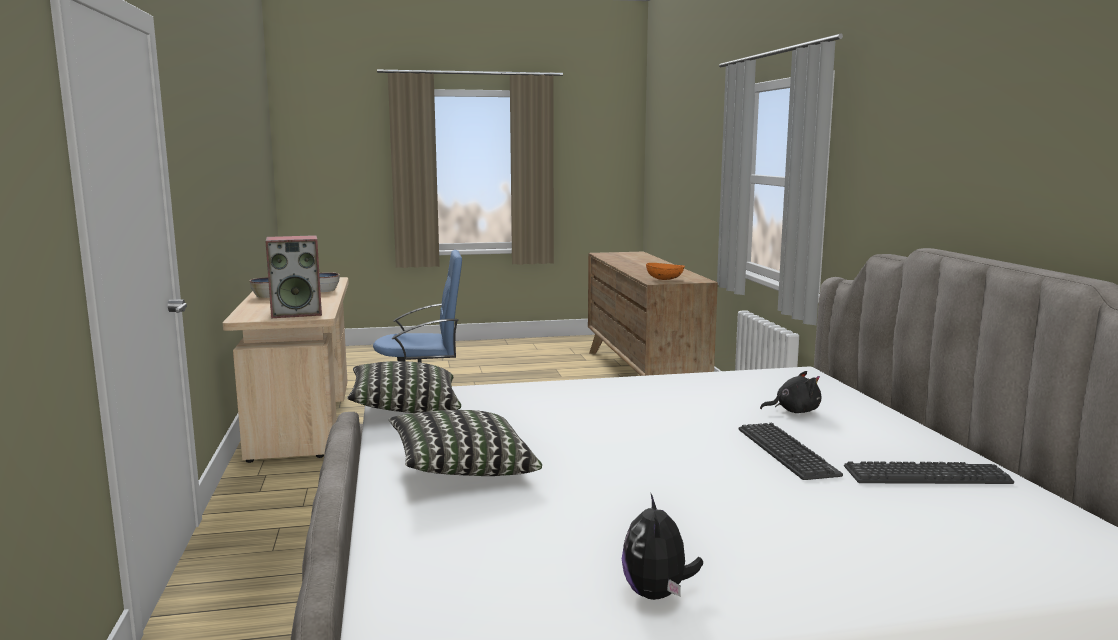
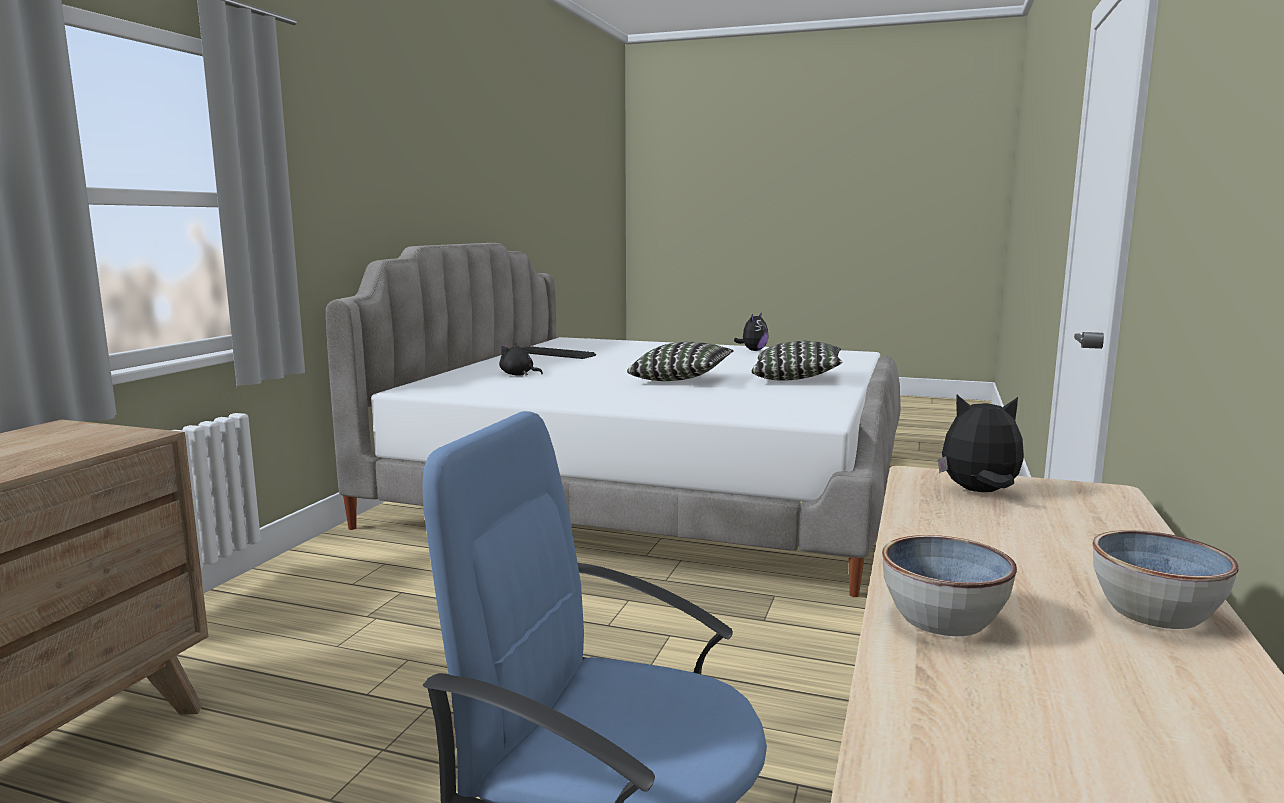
camera: 150 degrees left, 0 degrees up
(297, 313) = (979, 492): speaker -> plush toy
(405, 409) = (814, 409): pillow -> pillow (681, 380)
(665, 279) = (85, 439): orange bowl -> none
(786, 452) = (591, 365): keyboard -> none

